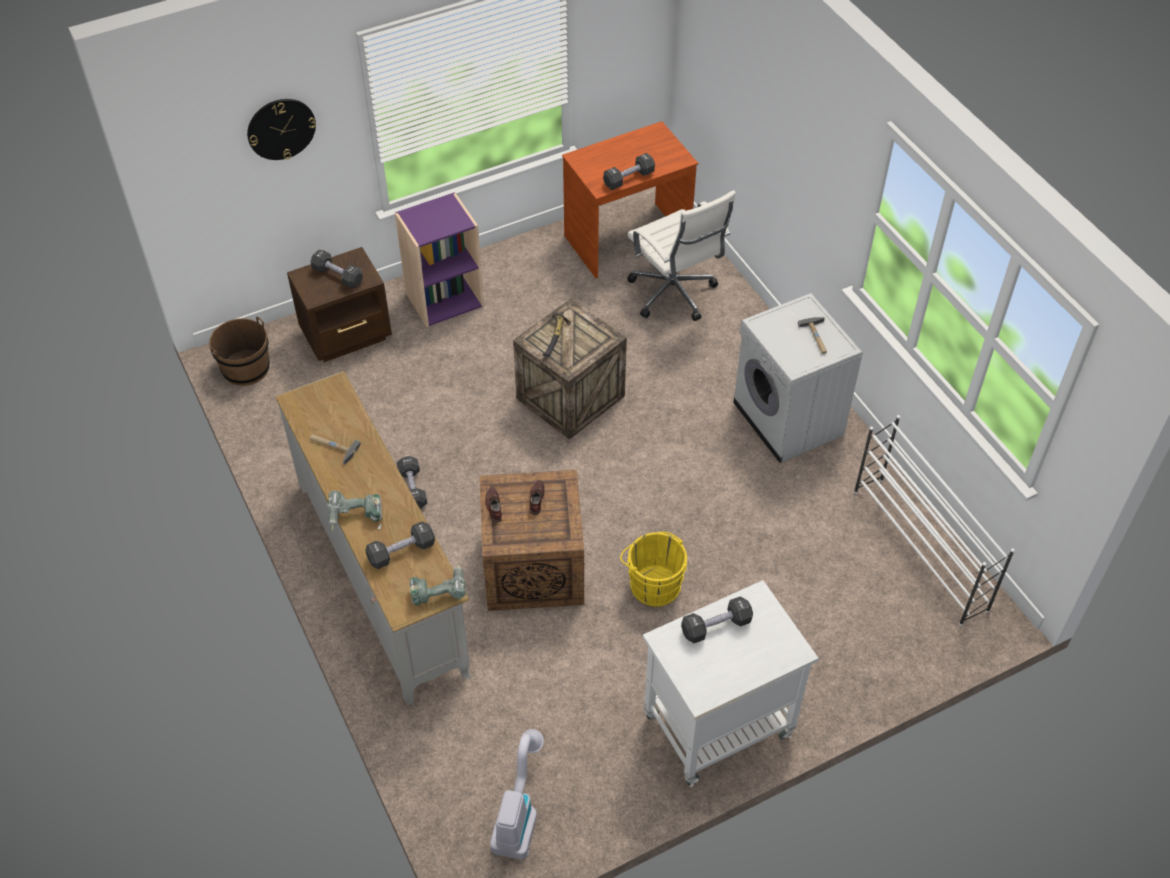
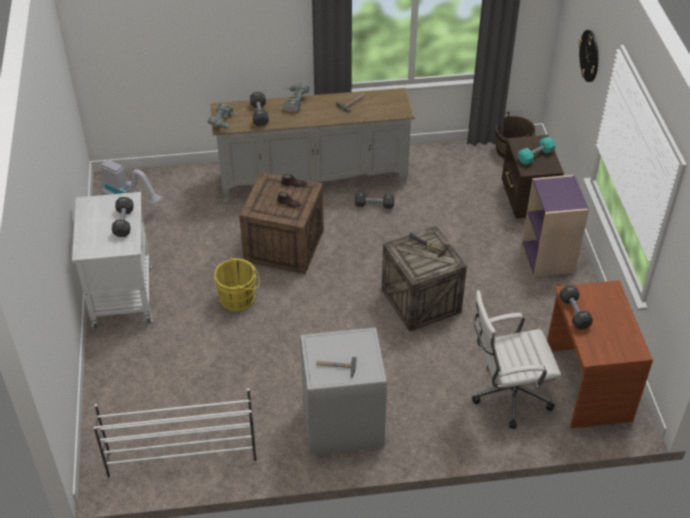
camera: 110 degrees right, 5 degrees down
(338, 276) = (535, 156): black dumbbell -> turquoise dumbbell

